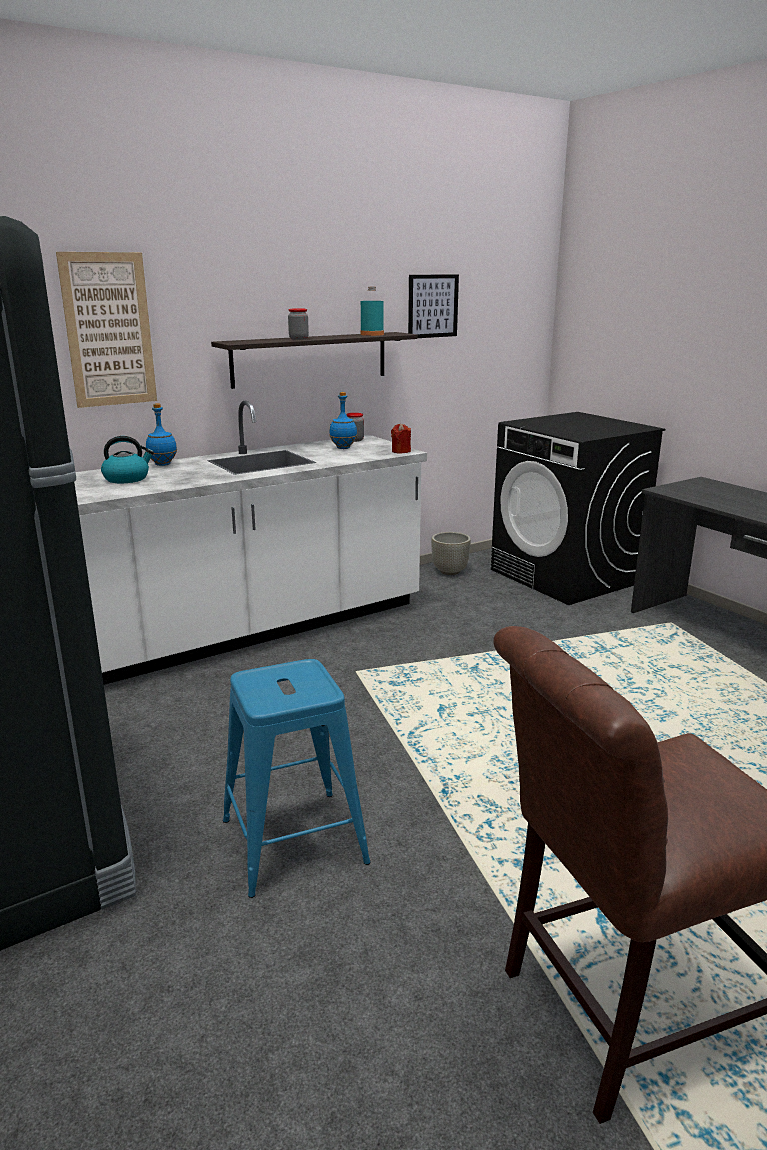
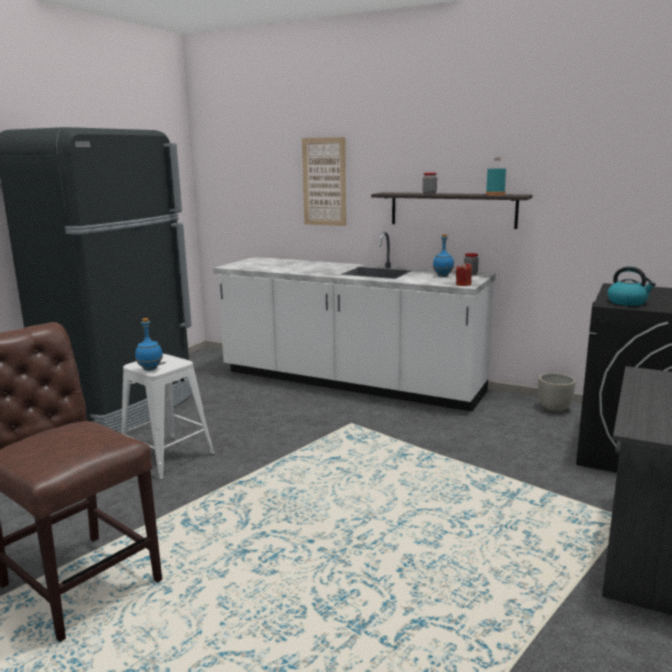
camera: 60 degrees right, 5 degrees down
(127, 478) = (299, 266): kettle -> kettle (628, 302)
(162, 464) = (335, 264): blue bottle -> blue bottle (150, 369)
(294, 841) = (167, 457): blue stool -> white stool
(432, 306) = (573, 174): picture -> none

